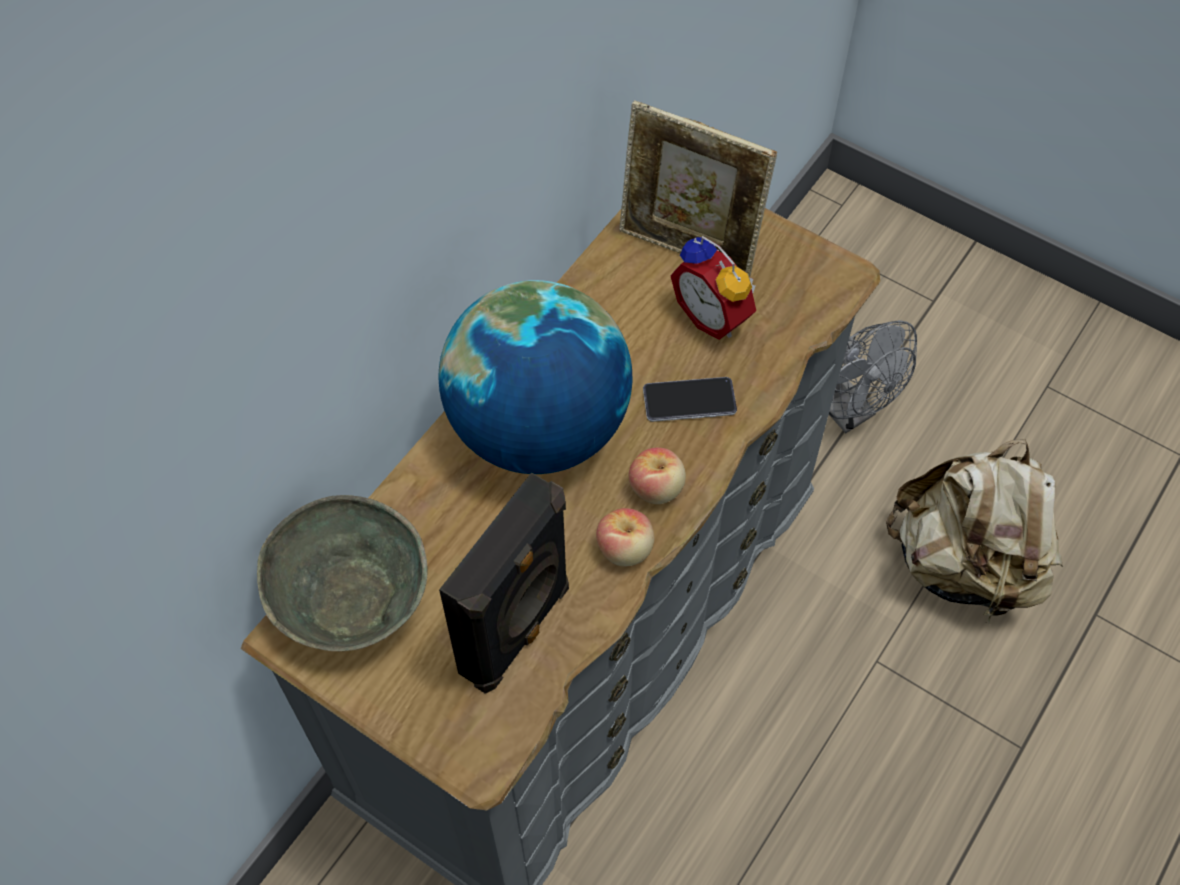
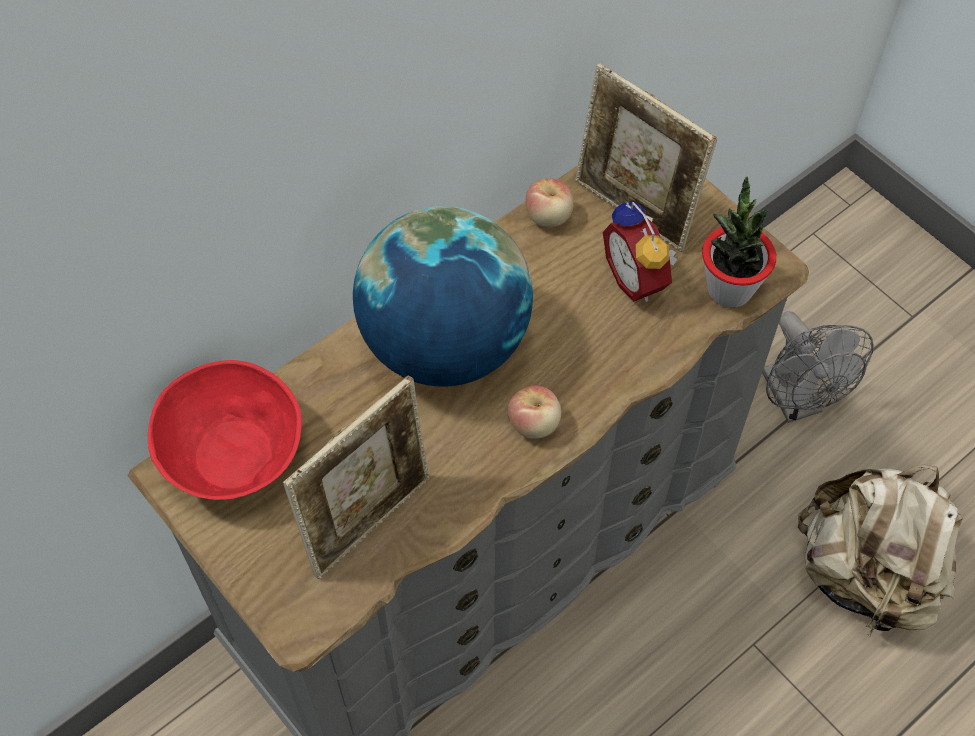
camera: 15 degrees right, 0 degrees up
(349, 599) = (231, 456): grey bowl -> red bowl
(518, 631) = (369, 521): black speaker -> picture frame
(625, 549) = (488, 472): apple -> apple (549, 216)
(689, 400) = (590, 351): phone -> none
(808, 306) = (729, 289): none -> potted plant

